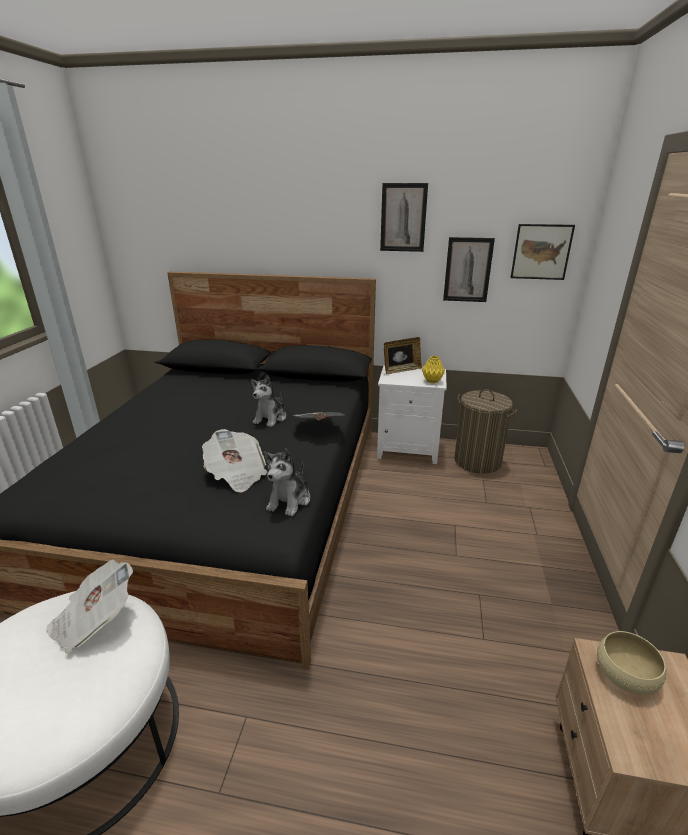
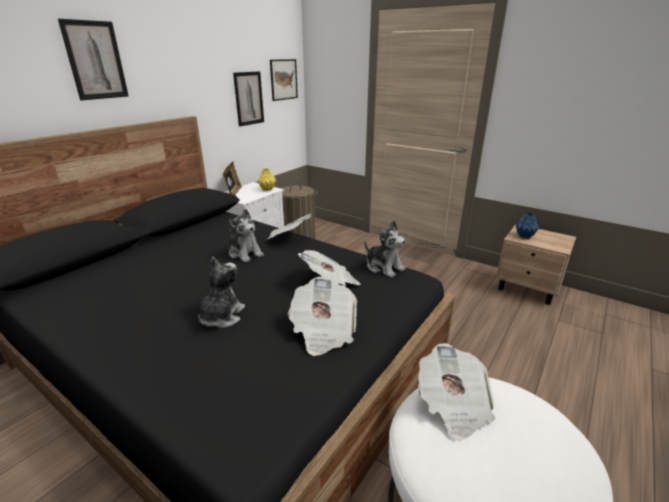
camera: 65 degrees left, 0 degrees up
(146, 491) = (323, 331): none -> newspaper
(156, 440) = (221, 317): none -> plush toy
(403, 218) = (199, 57): picture -> picture (95, 60)
(626, 673) = (524, 236): beige bowl -> blue vase

